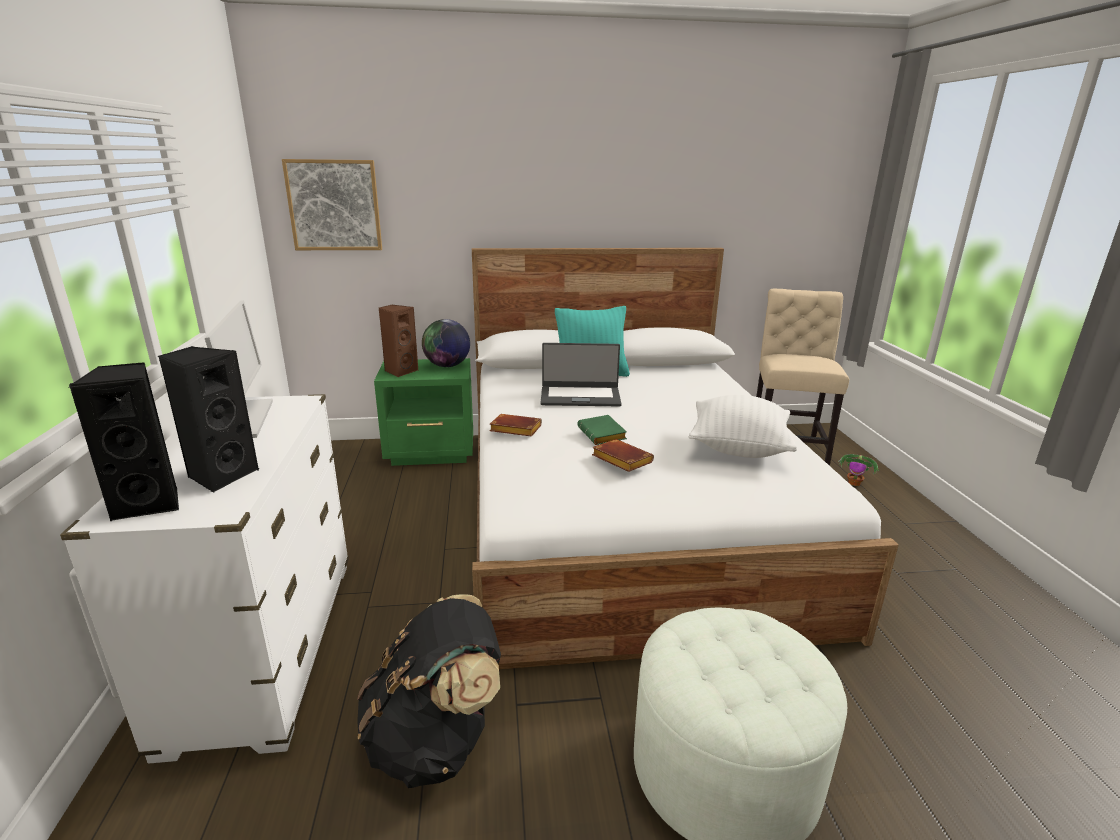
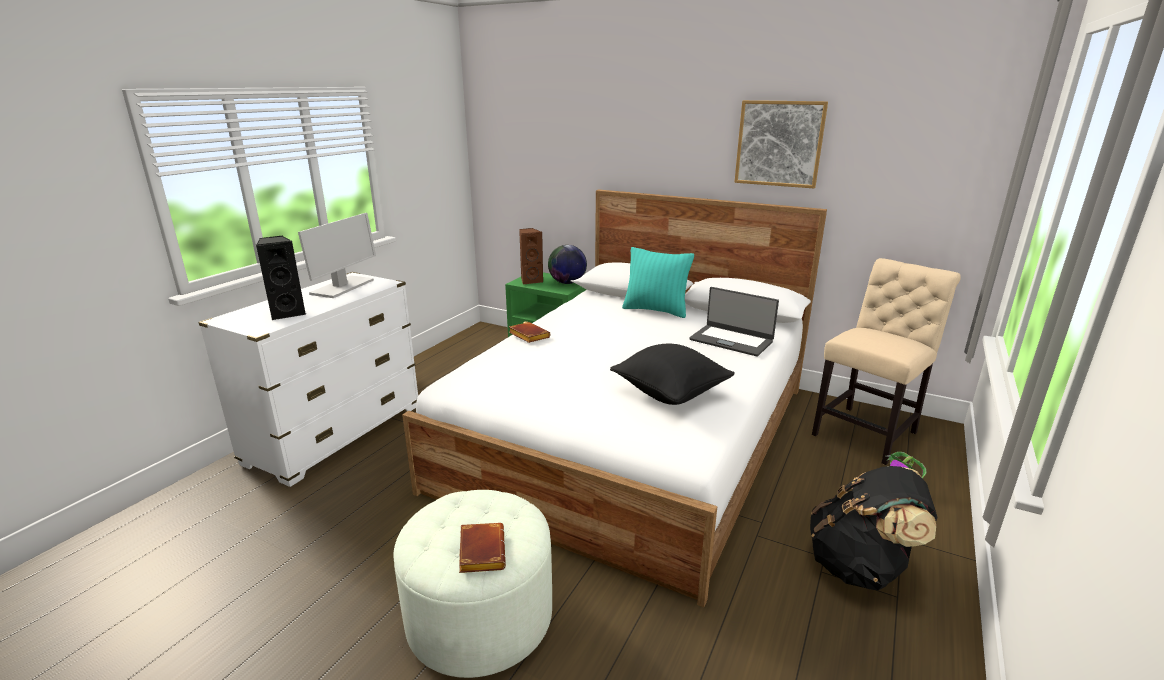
camera: 35 degrees right, 0 degrees up
(151, 503) = (244, 318): black speaker -> none
(334, 205) = (510, 149): picture -> picture (779, 143)
(436, 740) = (354, 516): black backpack -> black backpack (860, 567)
(580, 396) = (613, 324): laptop -> laptop (731, 340)
(603, 435) = (576, 354): green book -> none
(620, 460) = (555, 373): brown book -> brown book (480, 551)
(738, 448) = (670, 393): white pillow -> black pillow

